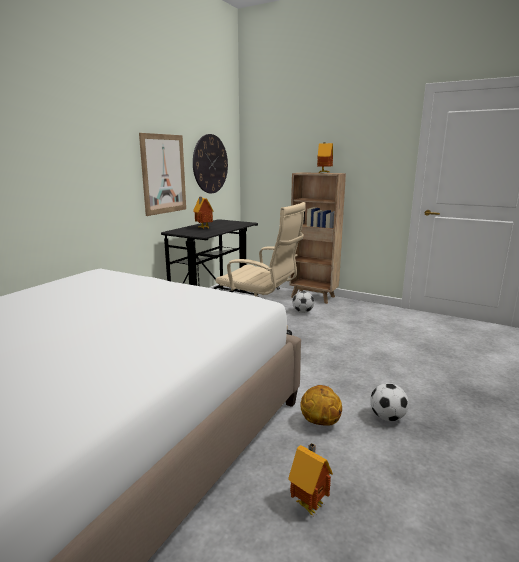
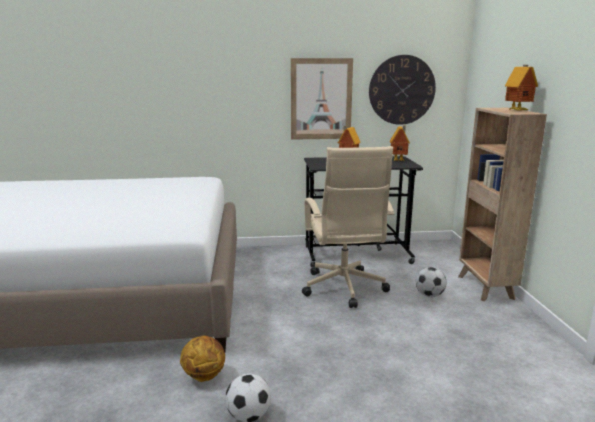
camera: 55 degrees right, 0 degrees up
(310, 504) = (85, 404): toy house -> toy house (399, 160)

